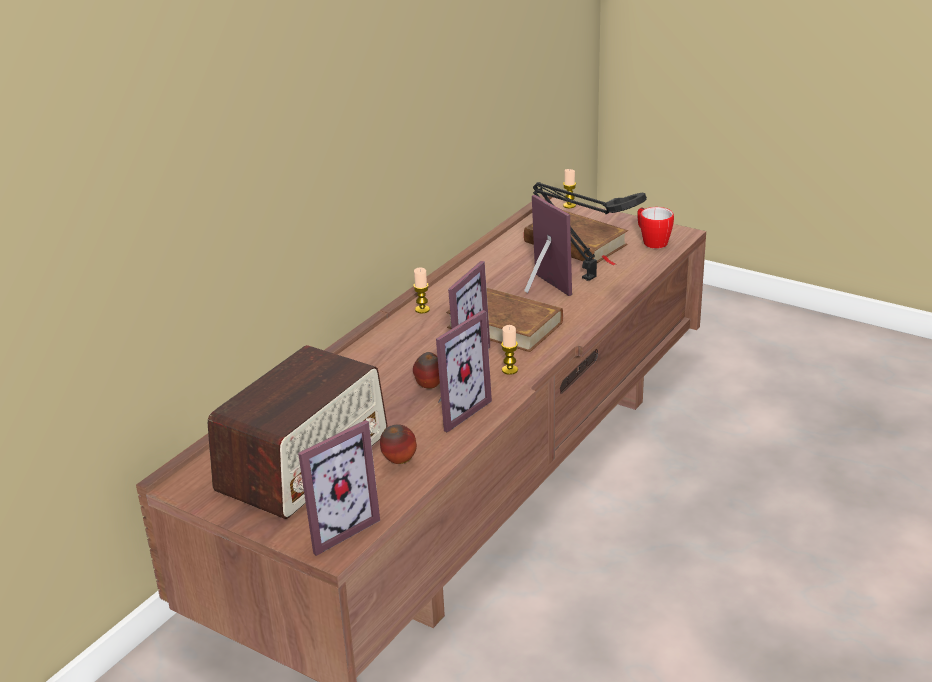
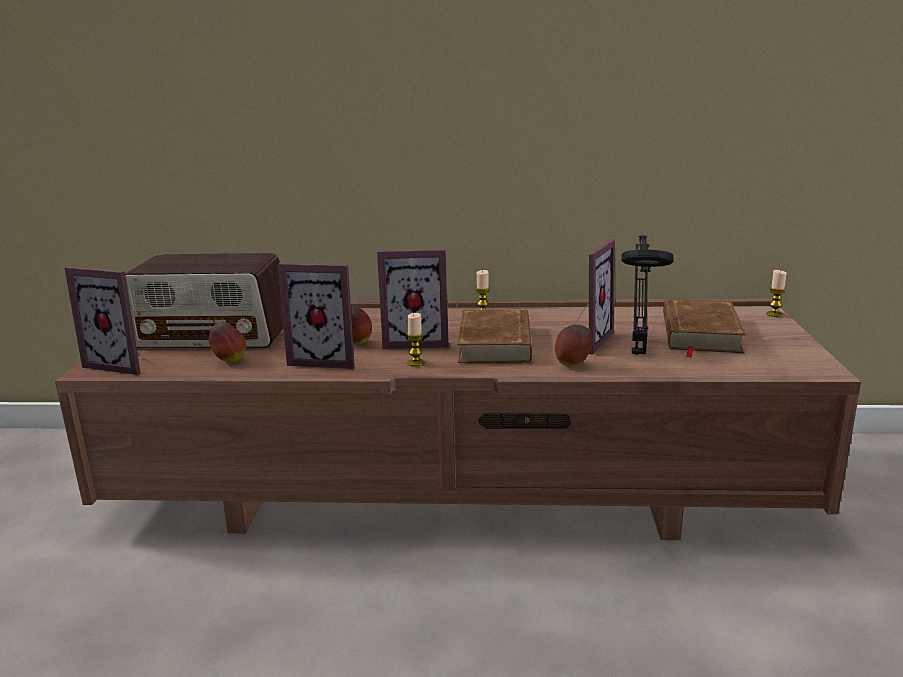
camera: 60 degrees right, 10 degrees down
(583, 308) = (573, 365): none -> apple
(651, 241) = (774, 361): mug -> none

